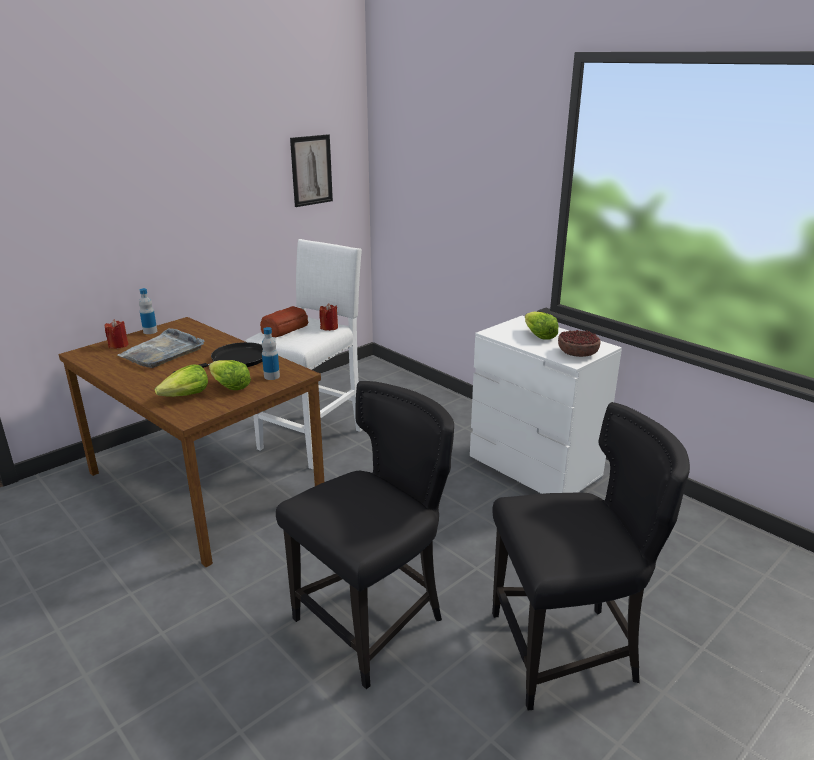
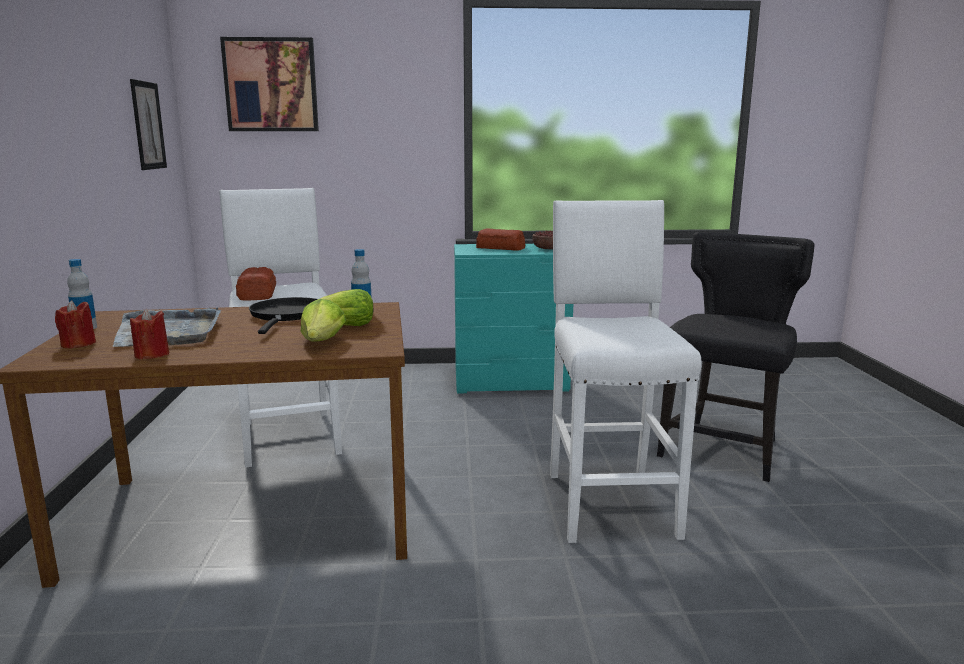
camera: 50 degrees left, 10 degrees down
(329, 327) = (301, 285): red candle -> red candle (152, 355)
(373, 622) = (610, 502): black chair -> white stool
(420, 134) = (271, 85): none -> picture
(535, 468) = (511, 382): white dresser -> turquoise dresser
(538, 335) = (501, 248): lettuce -> bread

